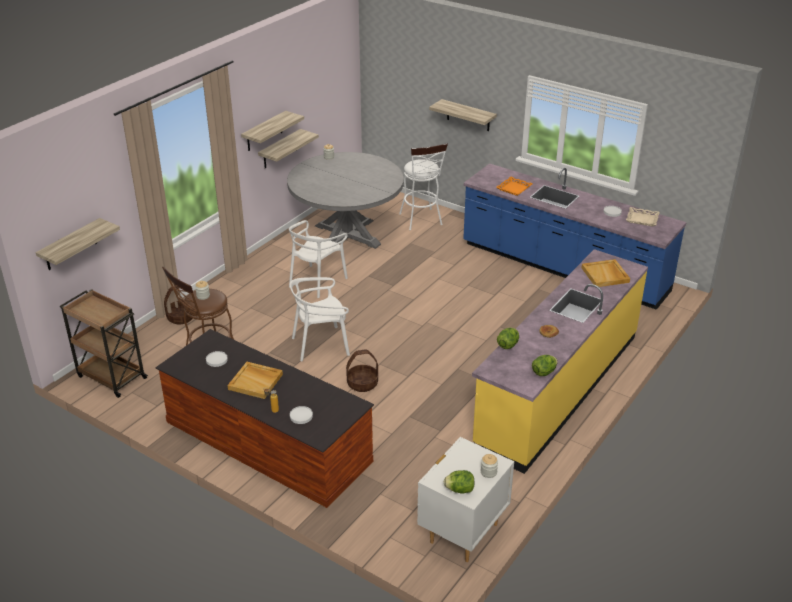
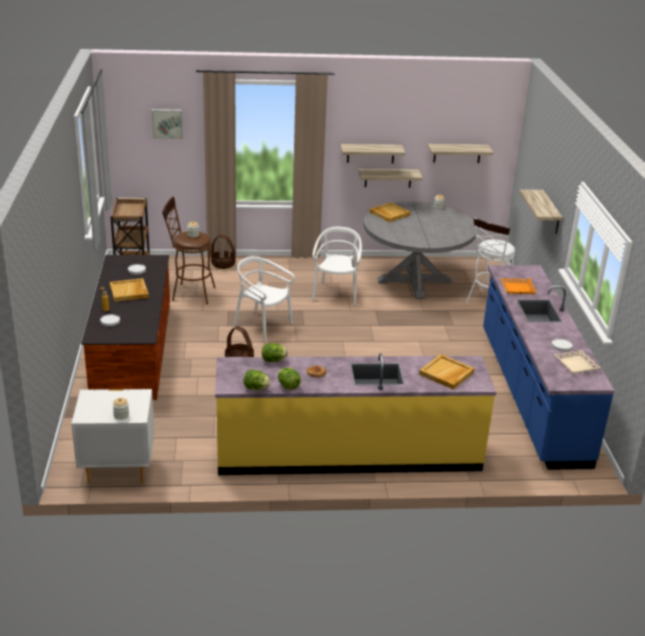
camera: 50 degrees right, 5 degrees down
(70, 245) = (142, 158): shelf -> shelf (457, 153)
(89, 191) = (167, 123): none -> picture
(309, 182) = (389, 214): none -> beige tray
(317, 281) = (336, 293): white chair -> white chair turned 105 degrees clockwise
(459, 489) = (88, 409): lettuce -> lettuce (288, 386)

